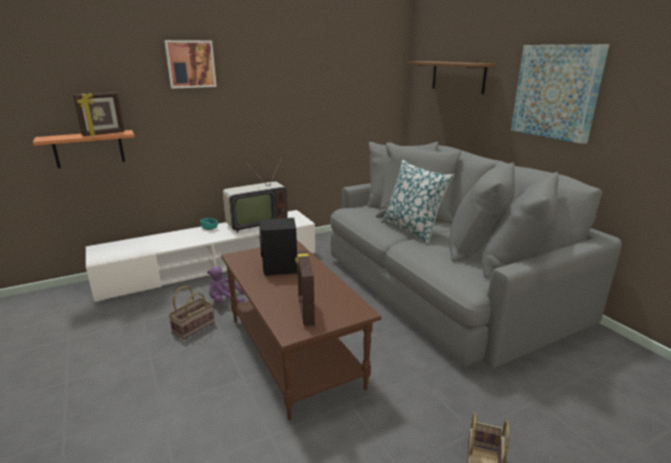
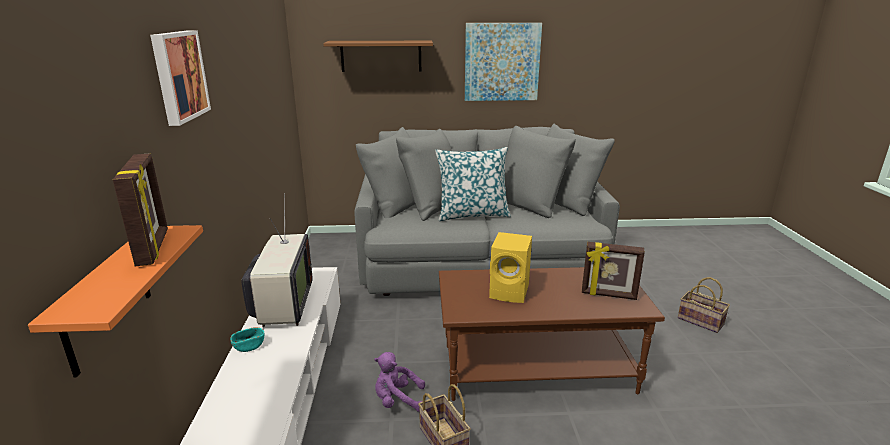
camera: 65 degrees left, 0 degrees up
(225, 301) = (397, 401): purple plush toy -> purple plush toy turned 75 degrees clockwise
(280, 268) = (511, 292): black speaker -> yellow speaker

